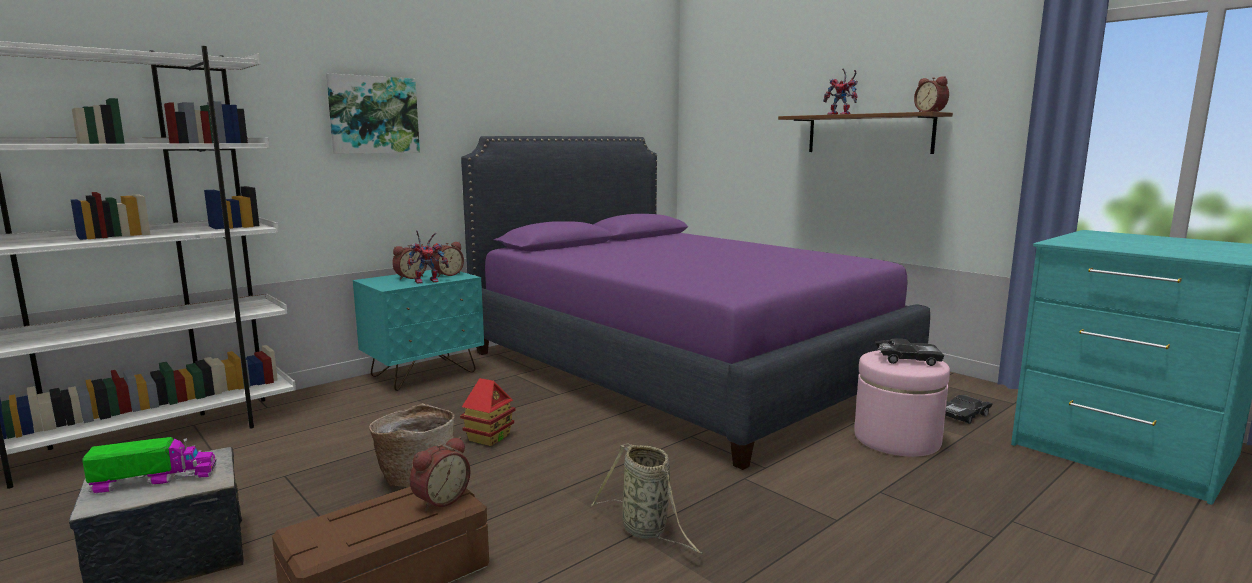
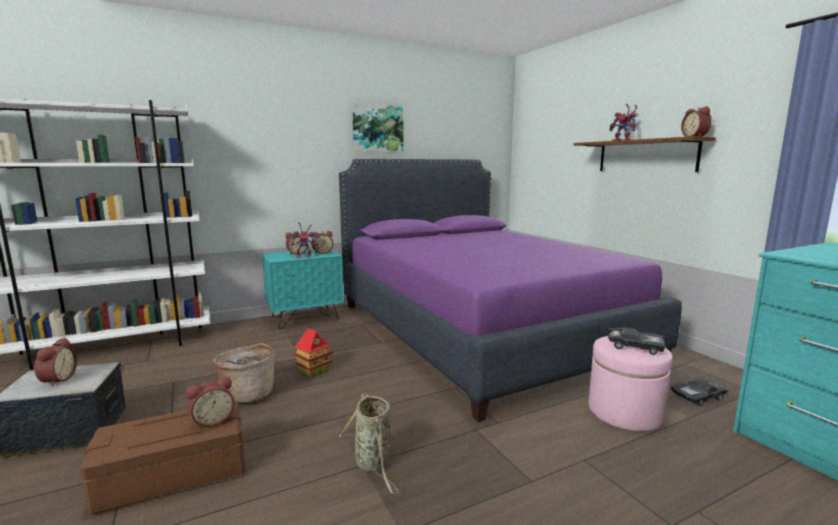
camera: 15 degrees right, 0 degrees up
(155, 479) = (57, 380): toy truck -> alarm clock
(373, 115) = (278, 144): picture -> picture (377, 128)

